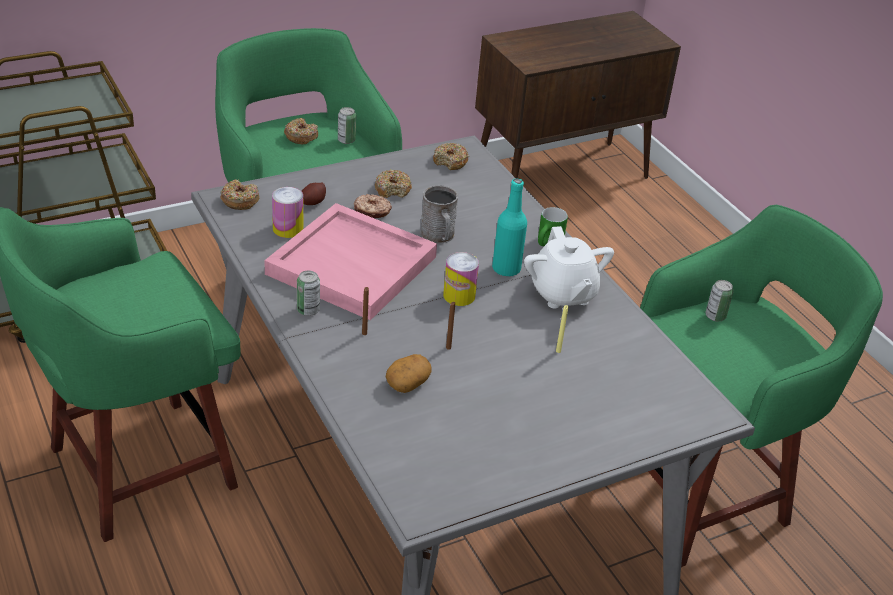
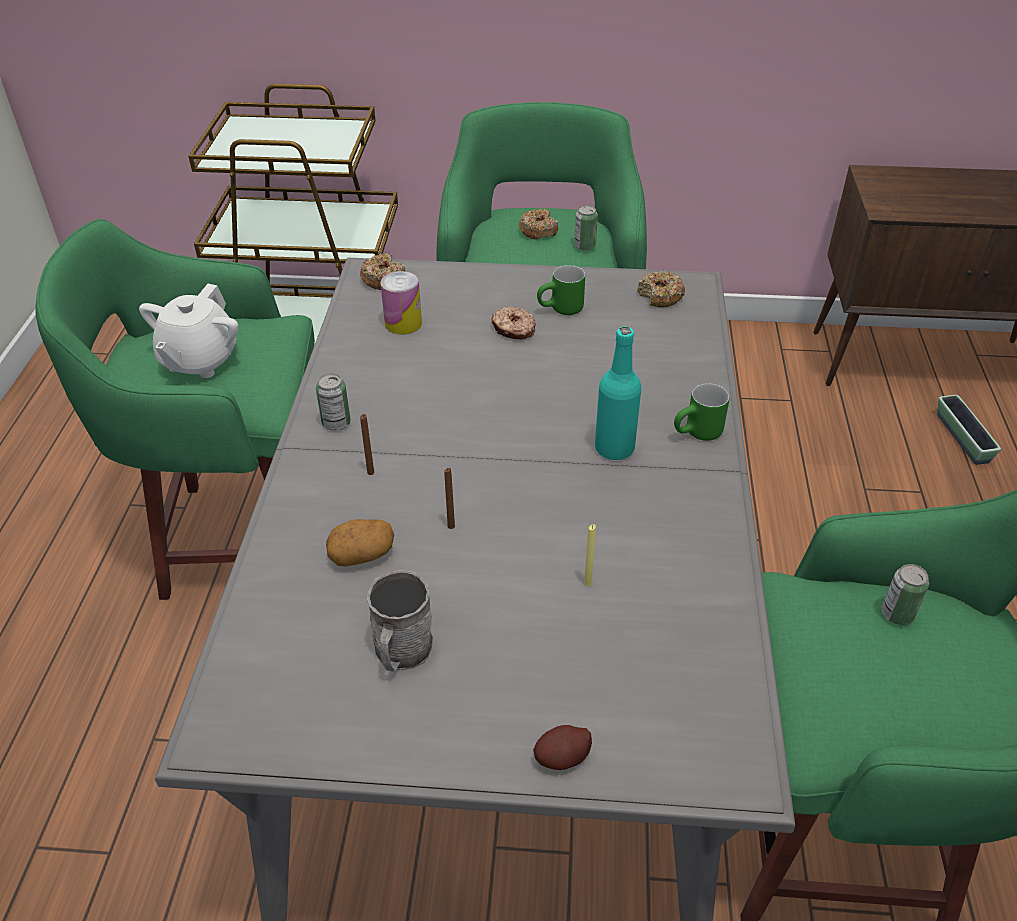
camera: 35 degrees right, 5 degrees up
(312, 202) = (457, 301): potato -> potato (562, 758)
(353, 265) = (434, 386): pink tray -> none
(393, 189) = (561, 311): donut -> green mug
(439, 236) = (566, 382): grey mug -> grey mug (401, 652)
(459, 296) = (524, 463): can -> none
(563, 294) = (662, 506): white teapot -> white teapot (199, 360)
(618, 222) = (962, 438): none -> planter

